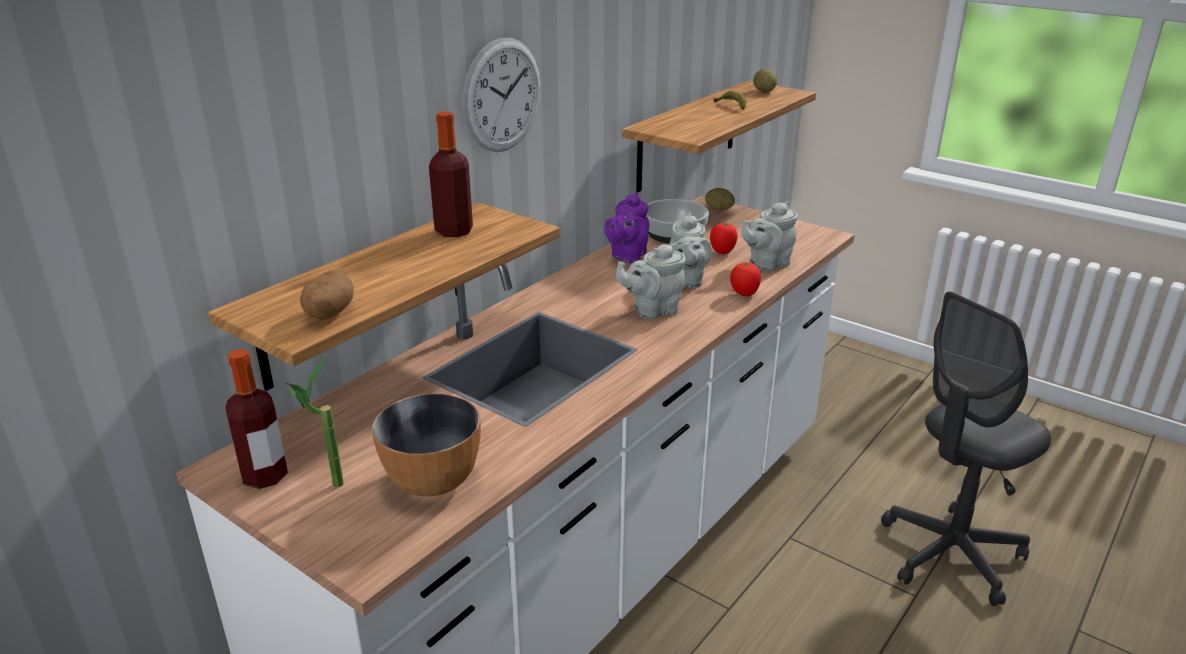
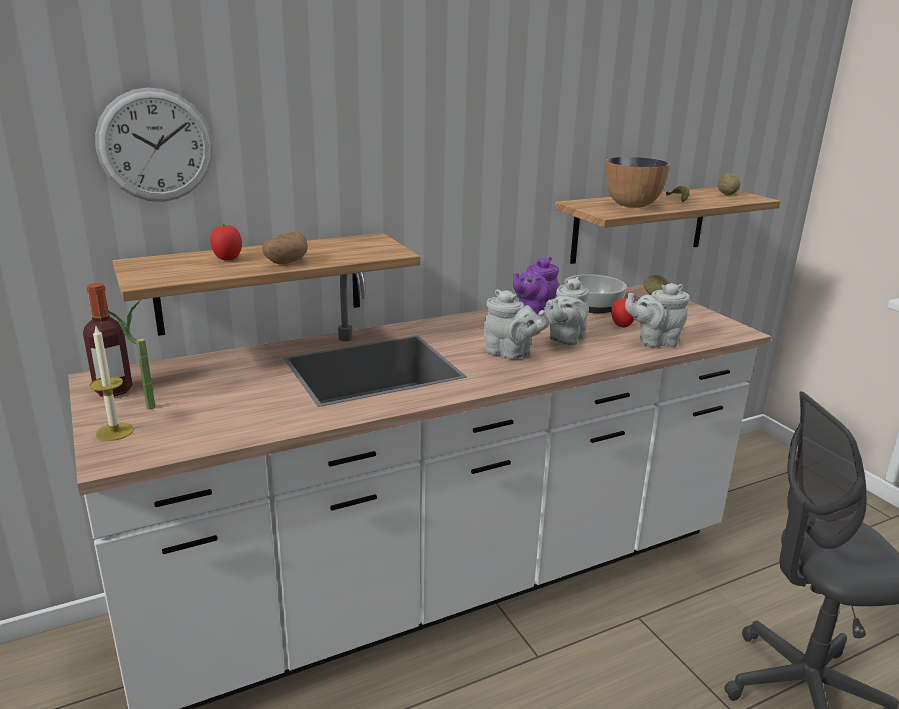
camera: 25 degrees right, 5 degrees down
(328, 314) = (179, 274): potato -> potato (285, 262)
(331, 527) = (115, 432): none -> candle
(433, 481) = (212, 423): bowl -> bowl (632, 205)
(454, 231) = (337, 245): bottle -> none
(502, 95) = (416, 146): wall clock -> wall clock (155, 146)
(652, 310) = (511, 353): grey teapot -> grey teapot turned 150 degrees counterclockwise
(744, 294) = (607, 359): tomato -> tomato (227, 259)

